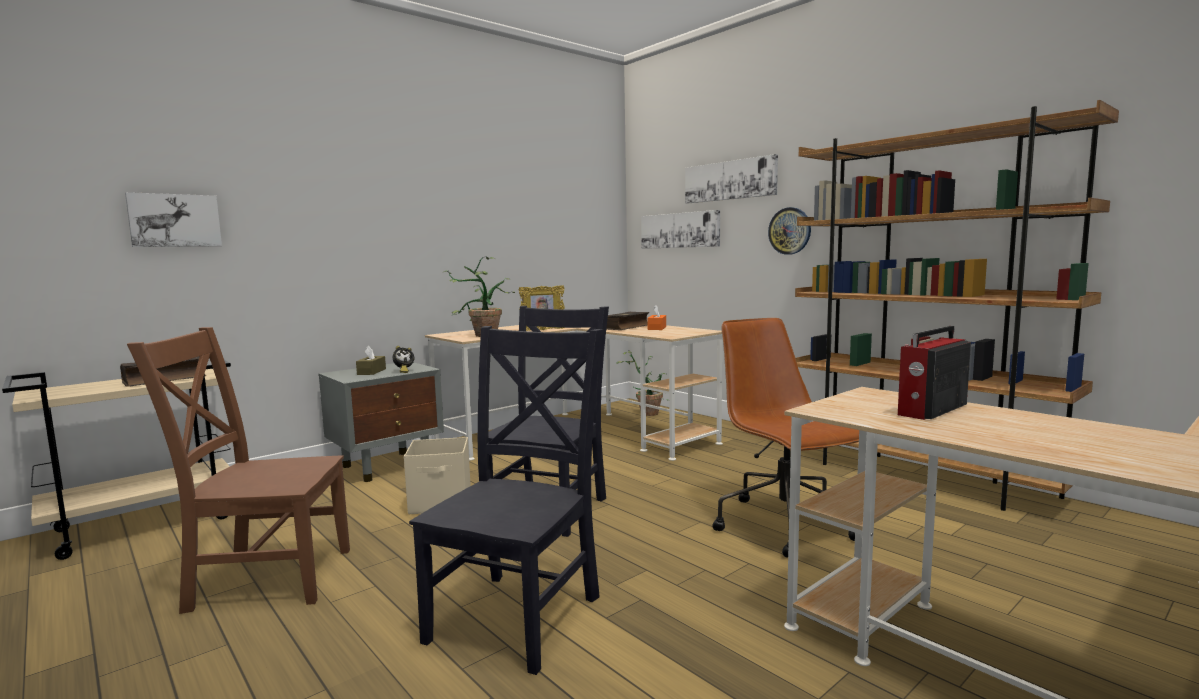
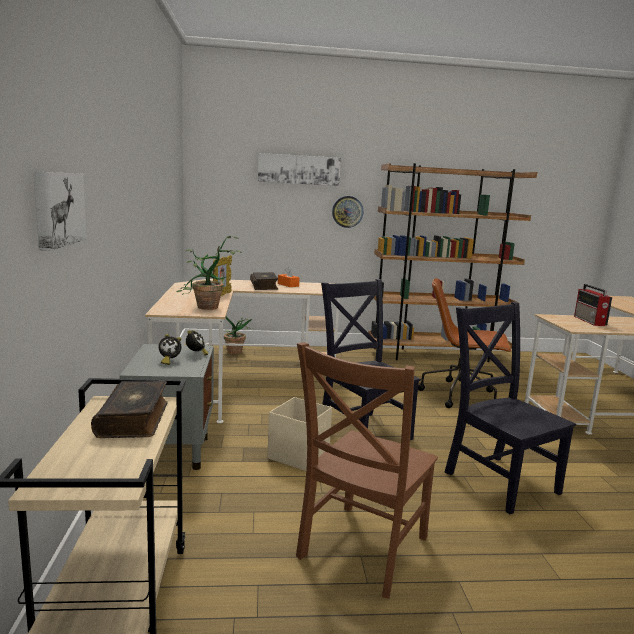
camera: 55 degrees left, 5 degrees up
(371, 372) = (169, 361): brown tissue box -> alarm clock
(680, 230) = (248, 202): picture -> none

